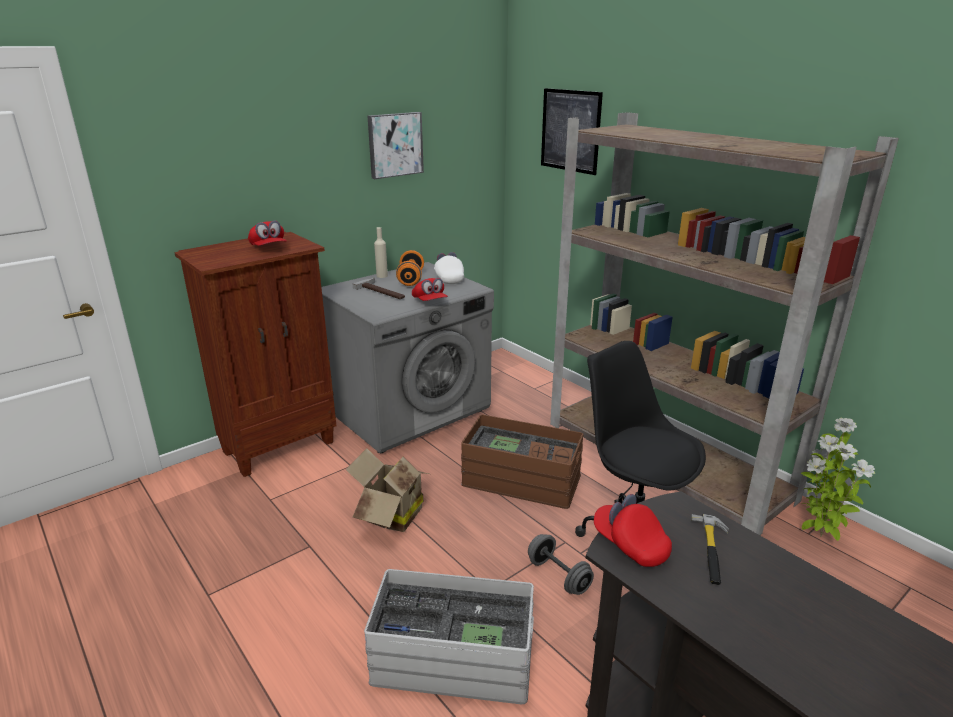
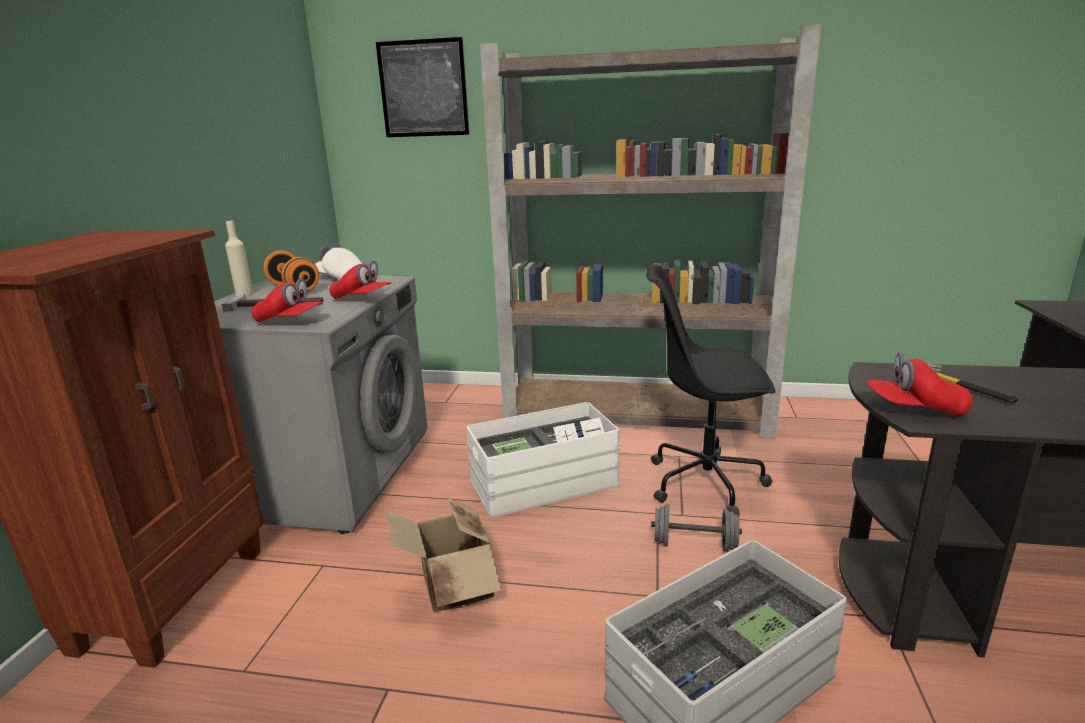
camera: 40 degrees left, 5 degrees down
(268, 248) = (114, 243): red cap -> red cap (290, 321)
(394, 144) = (214, 104): picture -> none
(522, 479) = (543, 481): brown storage box -> white storage box
(818, 536) = (804, 416): potted plant -> none

